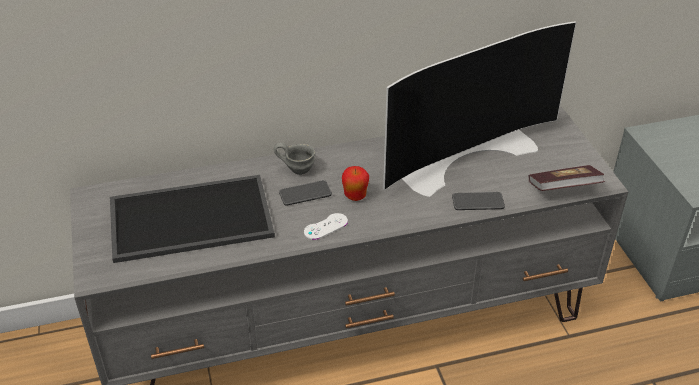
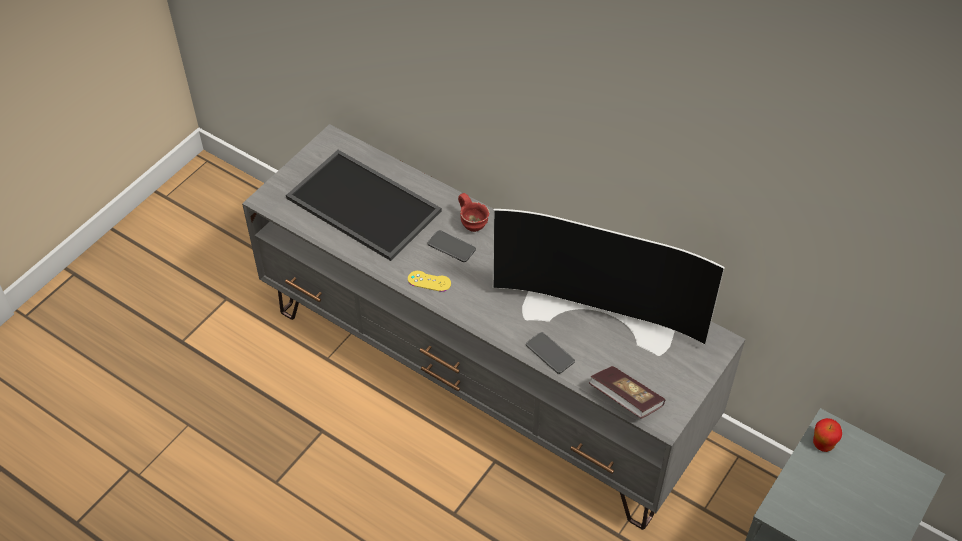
camera: 50 degrees right, 10 degrees up
(297, 169) = (473, 224): grey mug -> red mug
(326, 226) = (429, 281): white game controller -> yellow game controller
(355, 196) = (478, 276): apple -> apple (823, 444)

